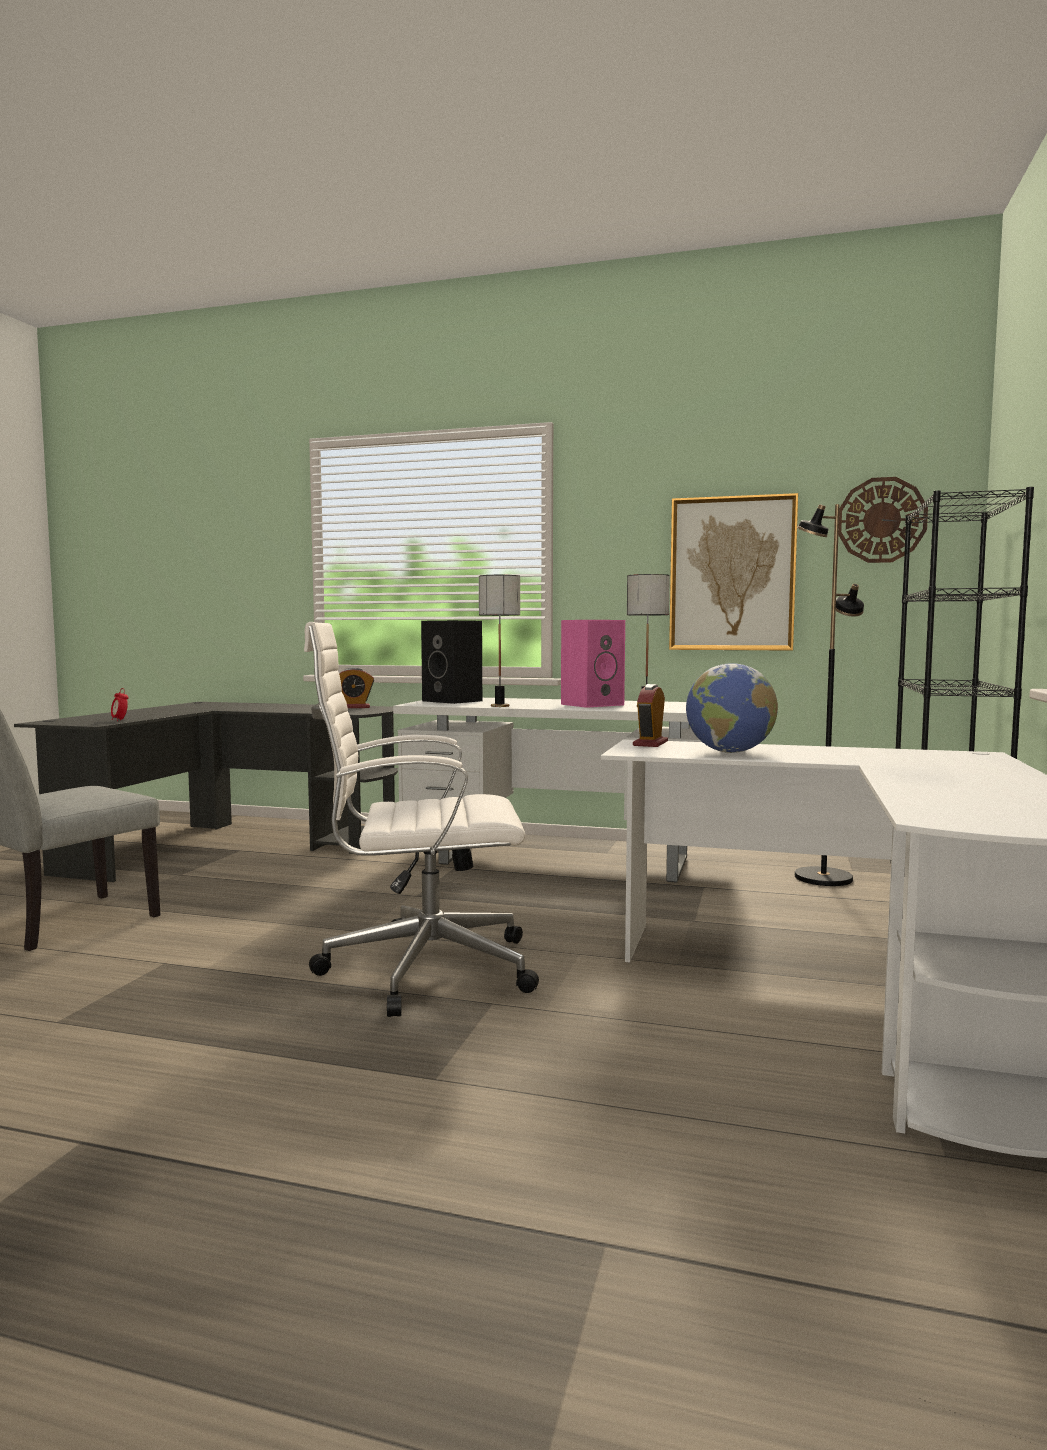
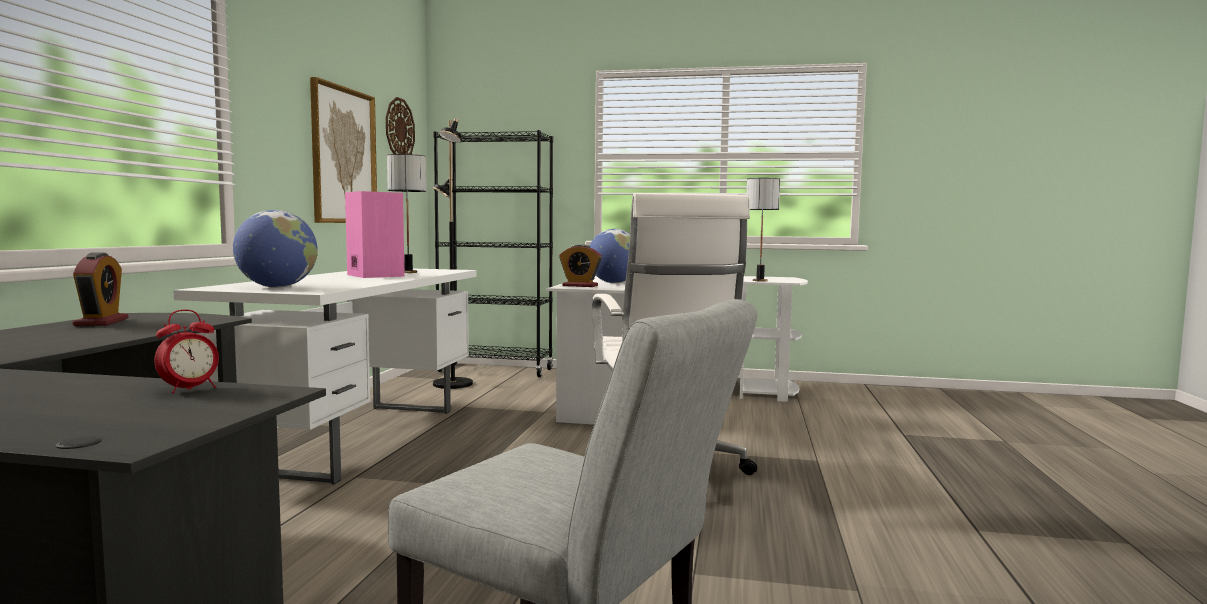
camera: 95 degrees left, 0 degrees up
(454, 701) = (277, 287): black speaker -> globe
(500, 706) = (370, 283): table lamp -> table lamp (759, 280)

